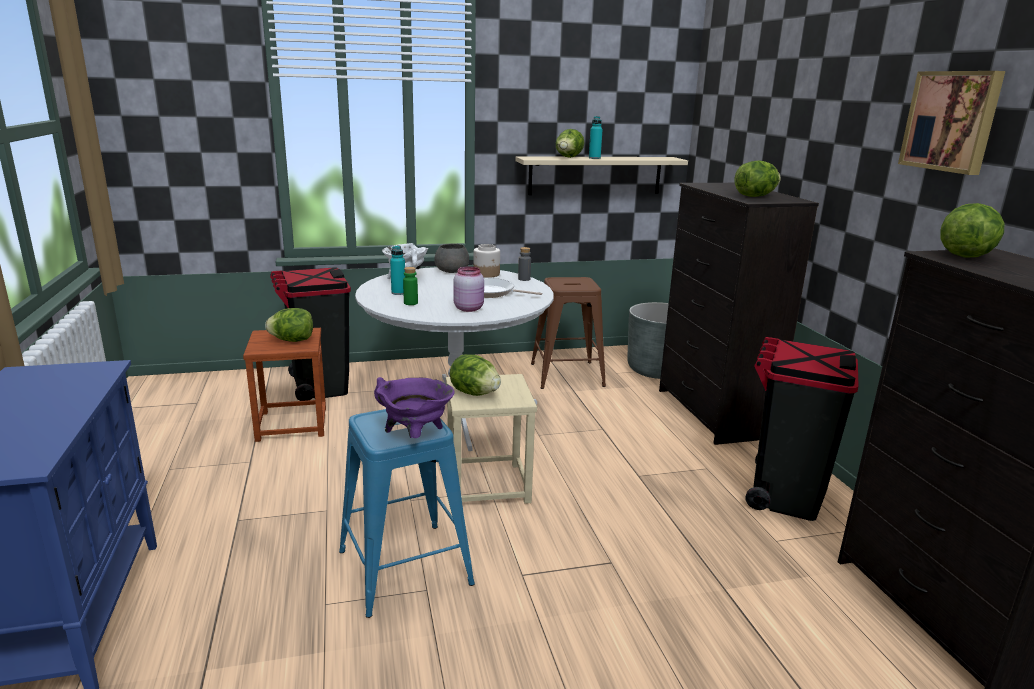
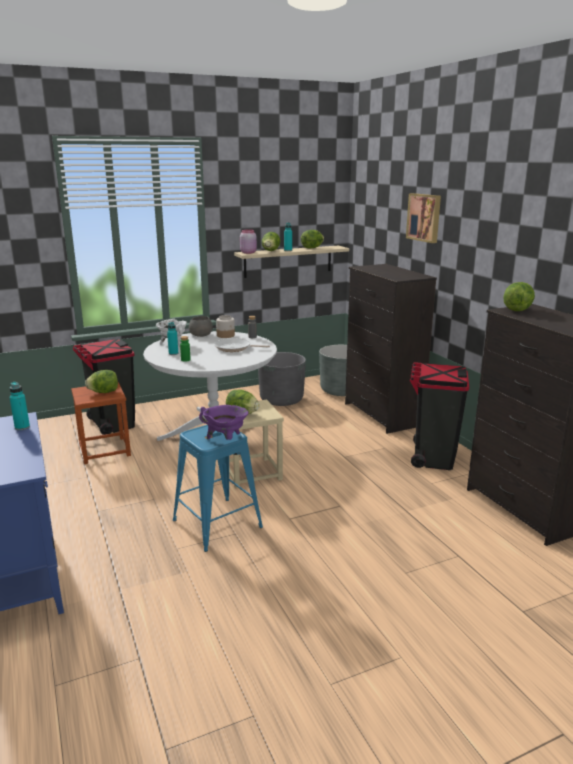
camera: 10 degrees left, 0 degrees up
(88, 383) = (22, 427): none -> turquoise bottle
(469, 308) = (226, 360): pink jar -> pink jar (248, 252)
(566, 375) = (281, 399): brown stool -> grey planter
(755, 196) = (398, 275): lettuce -> lettuce (312, 248)
(952, 121) = (505, 232): picture -> picture (424, 217)

